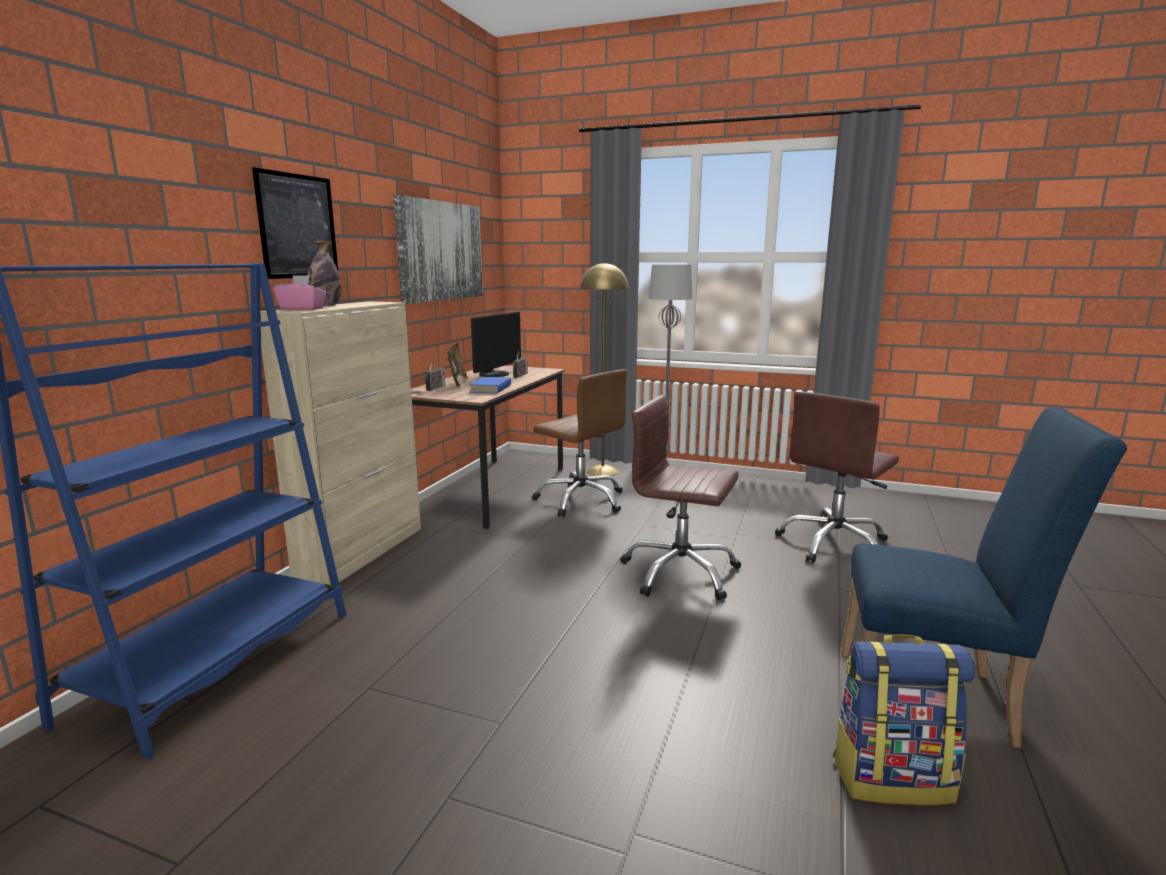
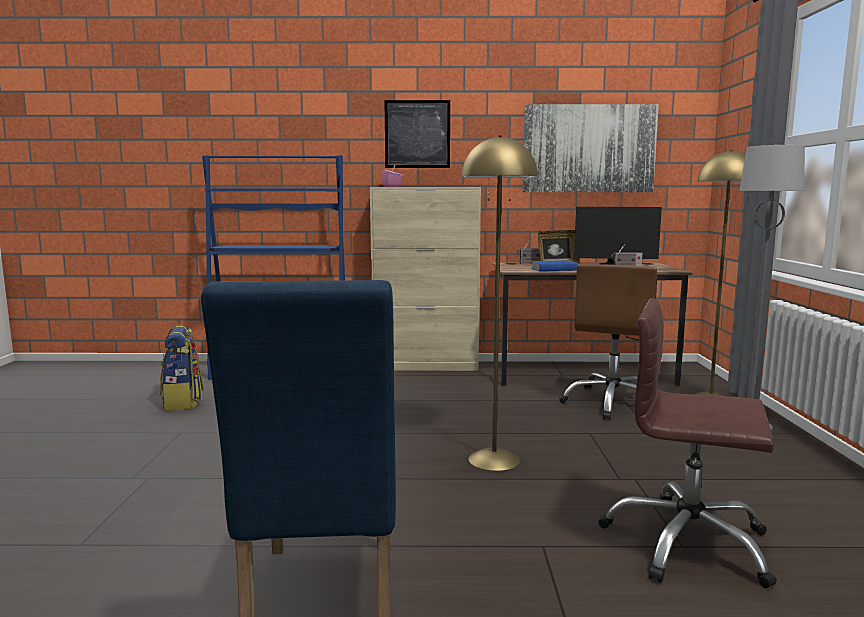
camera: 70 degrees right, 5 degrees down
(325, 306) = (417, 186): bottle -> none
(680, 573) = (494, 459): brown office chair -> yellow floor lamp
(892, 777) = (193, 568): backpack -> backpack (183, 402)

